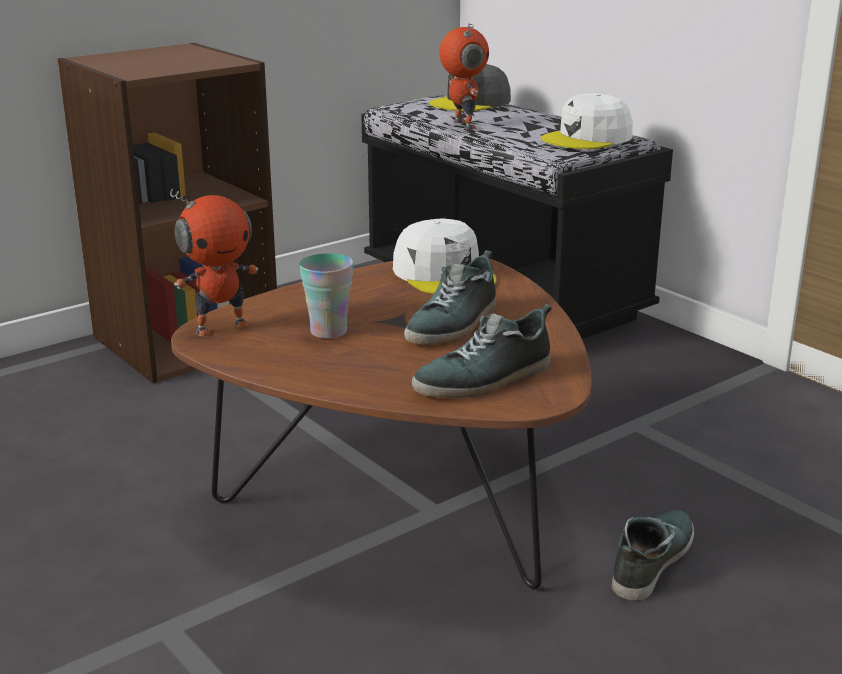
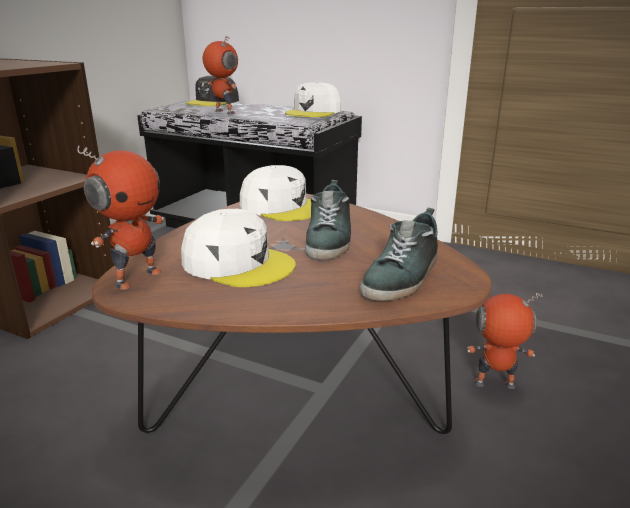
camera: 25 degrees left, 0 degrees up
(328, 331) = (238, 263): cup -> white cap
(650, 560) = (494, 385): shoe -> toy robot

